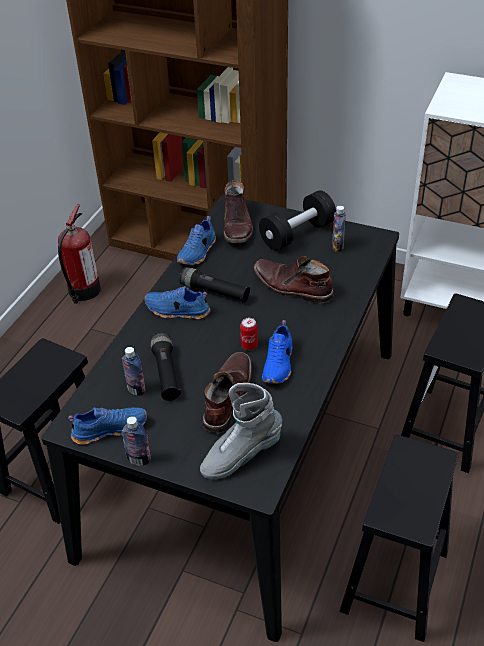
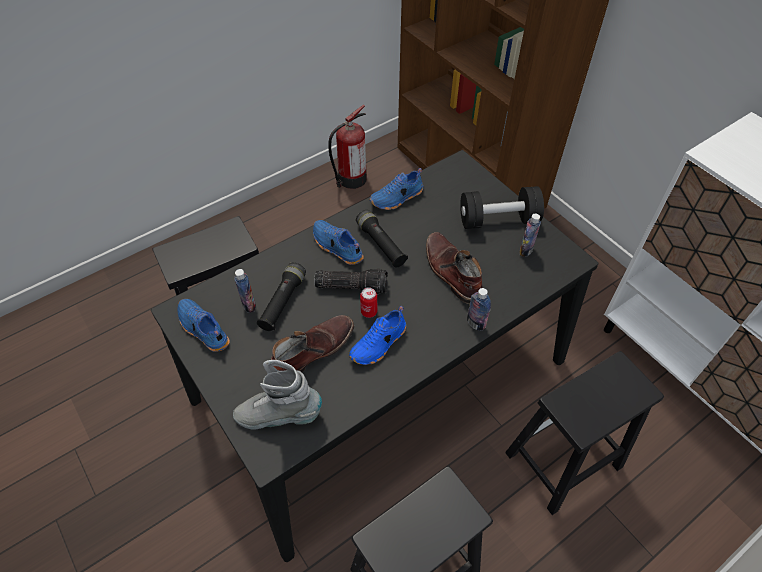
camera: 30 degrees right, 10 degrees up
(109, 429) = (202, 330): blue shoe -> blue shoe turned 150 degrees counterclockwise
(139, 459) = (201, 371): bottle -> bottle (476, 323)
(218, 333) = (352, 286): none -> flashlight
(237, 225) = (451, 187): brown boot -> none

